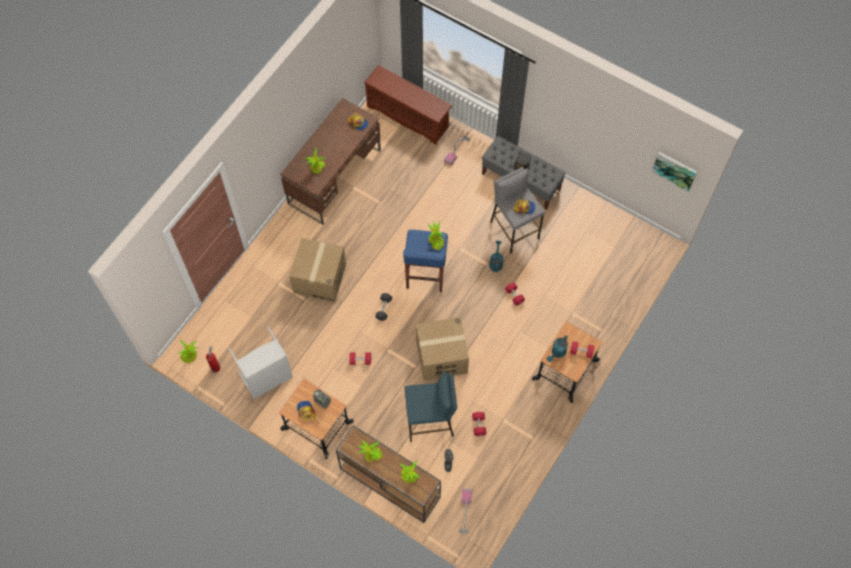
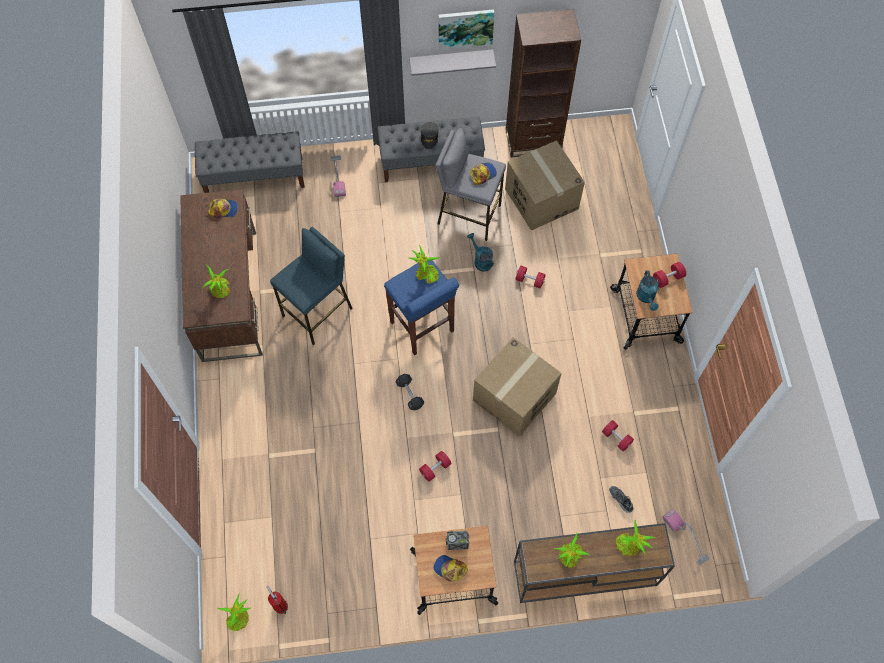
camera: 40 degrees left, 0 degrees up
(267, 378) = (352, 570): grey laundry basket -> none
(319, 278) = (310, 415): cardboard box -> cardboard box (541, 199)
(408, 117) = (255, 177): brown shoe rack -> grey bench
(430, 422) = (566, 474): blue stool -> blue stool (318, 312)
(559, 124) = (451, 61): none -> grey shelf
(598, 213) = (533, 140): none -> brown bookcase
(674, 170) = (616, 23): picture -> picture (465, 28)

